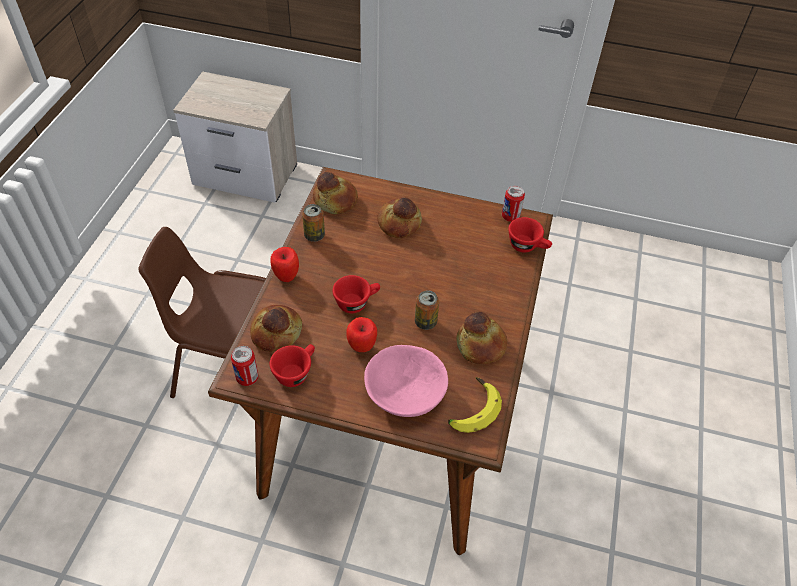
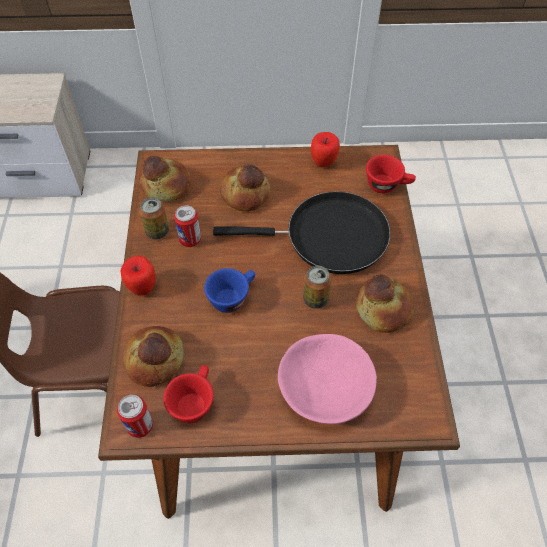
camera: 15 degrees left, 5 degrees up
(357, 302) = (232, 297): red cup -> blue cup
(362, 347) = (257, 349): apple -> apple (323, 163)
(457, 276) = (329, 237): none -> black frying pan
(471, 409) = (403, 386): banana -> none
(510, 216) = (357, 157): can -> can (190, 240)

